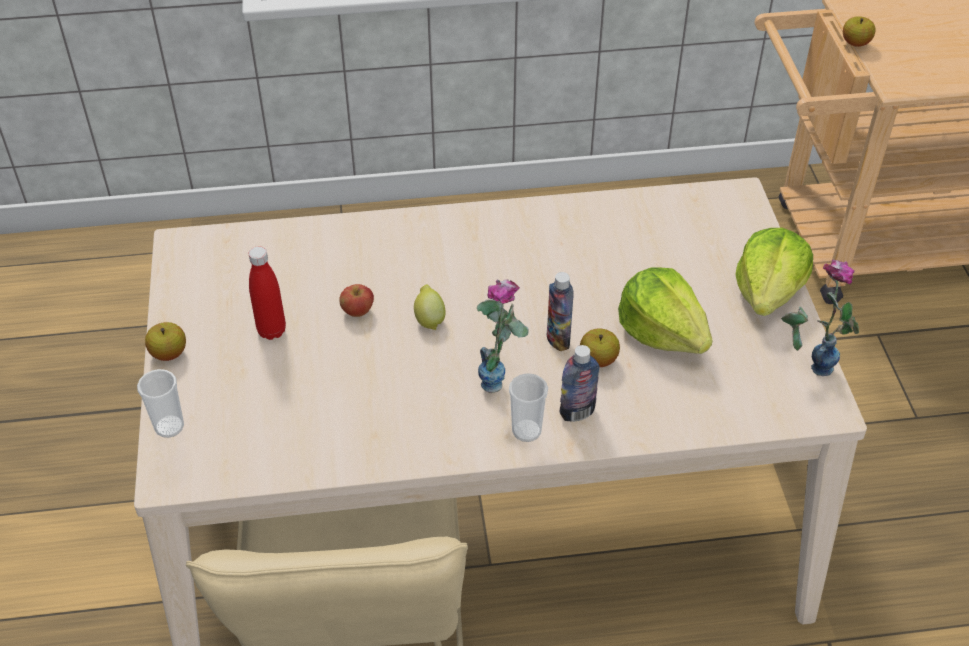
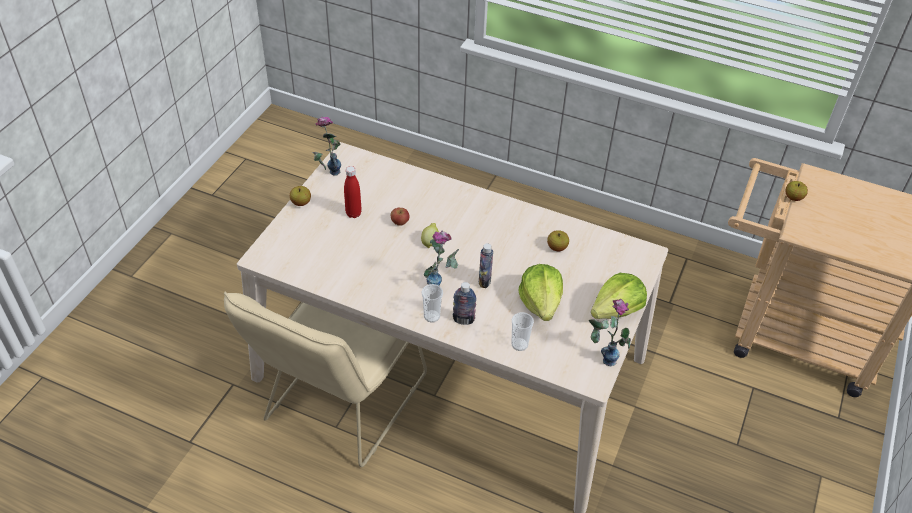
camera: 30 degrees right, 0 degrees up
(169, 426) = (276, 236): cup -> cup (519, 344)
(178, 288) = (327, 174): none -> vase
(598, 360) = (496, 300): apple -> apple (557, 247)

